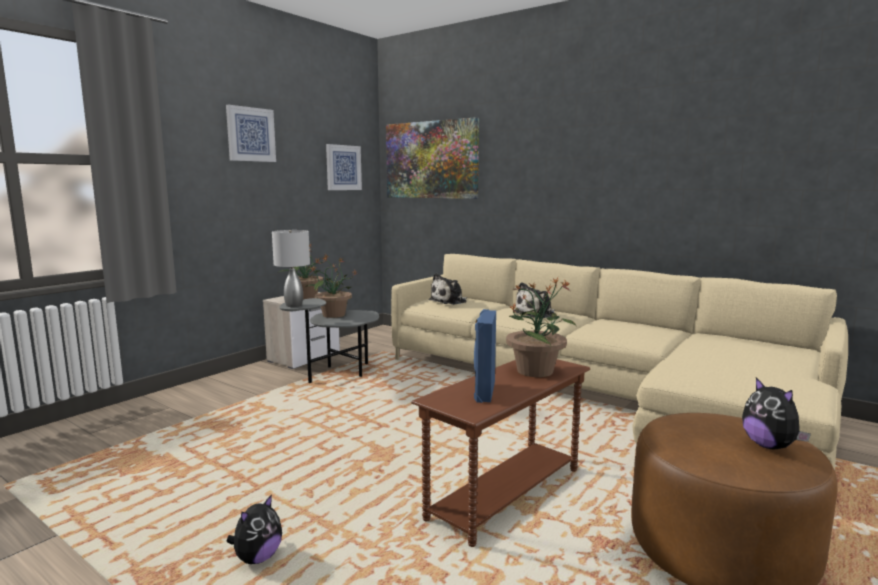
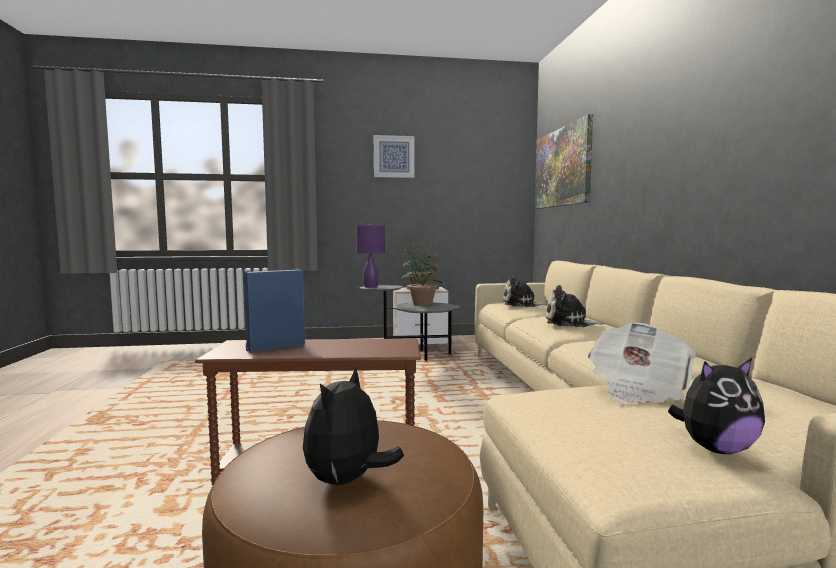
camera: 45 degrees right, 5 degrees down
(257, 558) = (139, 431): plush toy -> plush toy (715, 449)
(294, 305) = (371, 287): grey table lamp -> purple table lamp
(343, 167) = (488, 182): picture -> none
(536, 370) = (364, 347): potted plant -> none
(702, 354) = (637, 389): none -> newspaper

